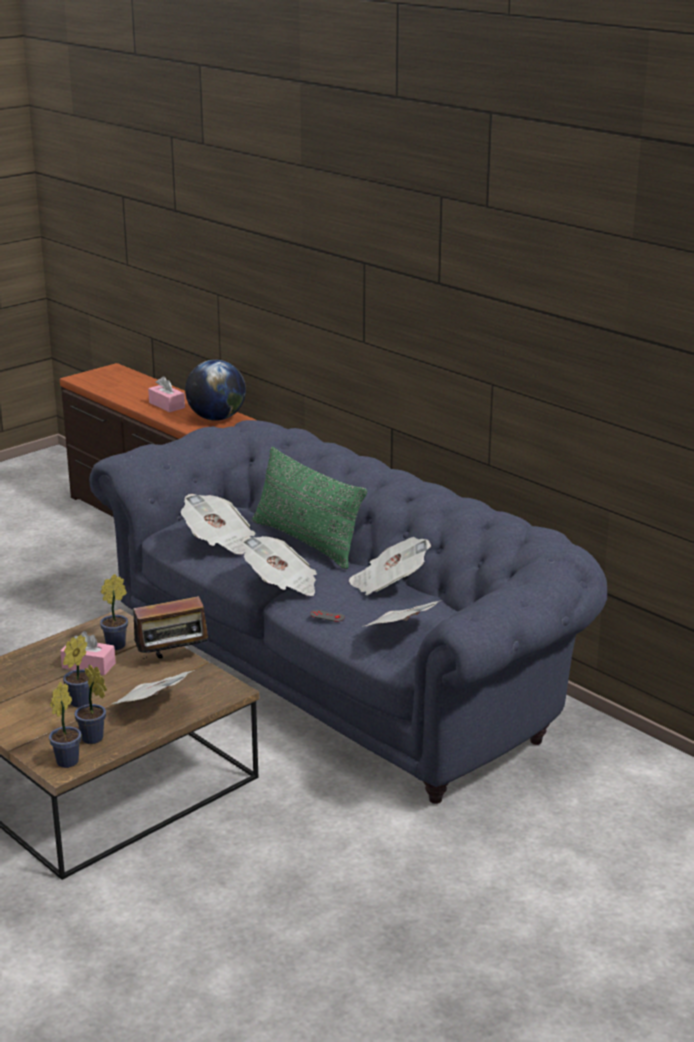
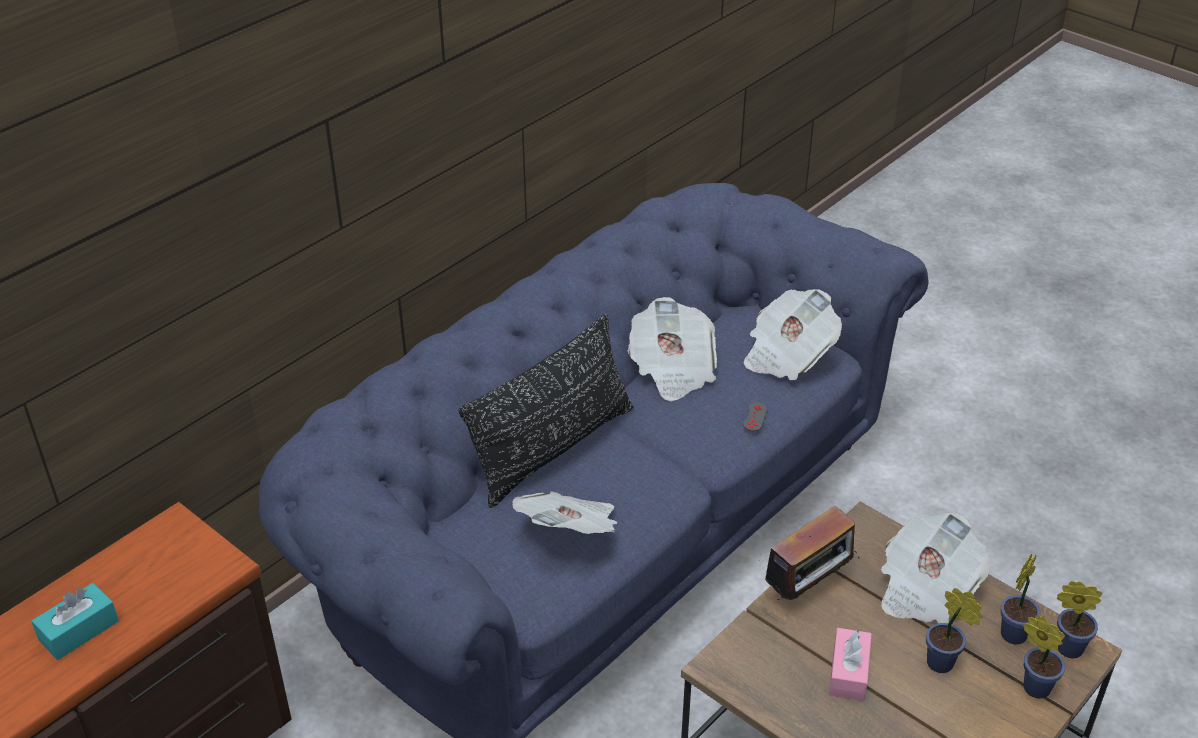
camera: 95 degrees left, 15 degrees up
(118, 644) = (785, 651): potted plant -> potted plant (1033, 686)
(167, 405) = (79, 630): pink tissue box -> turquoise tissue box
(173, 659) = (808, 587): radio -> radio turned 75 degrees clockwise
(216, 418) = (165, 551): globe -> none
(282, 584) = (683, 461): newspaper -> none
(306, 542) = (553, 449): green pillow -> black pillow

